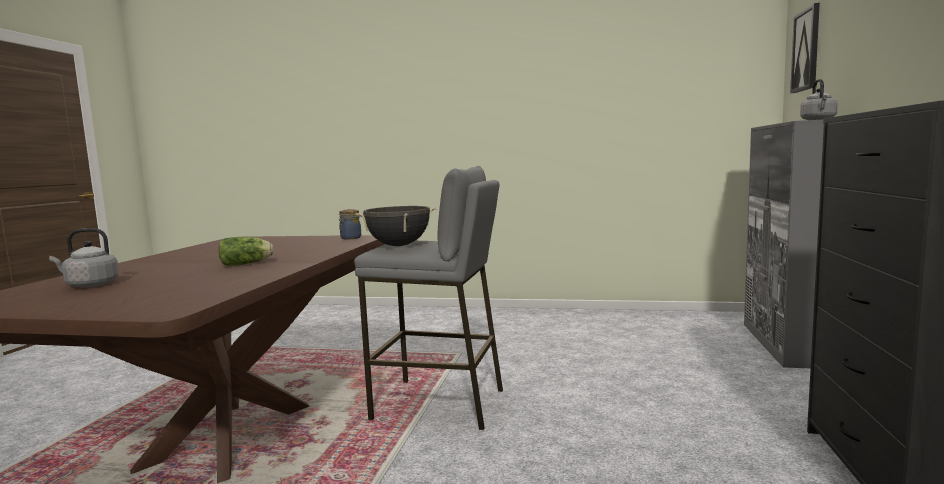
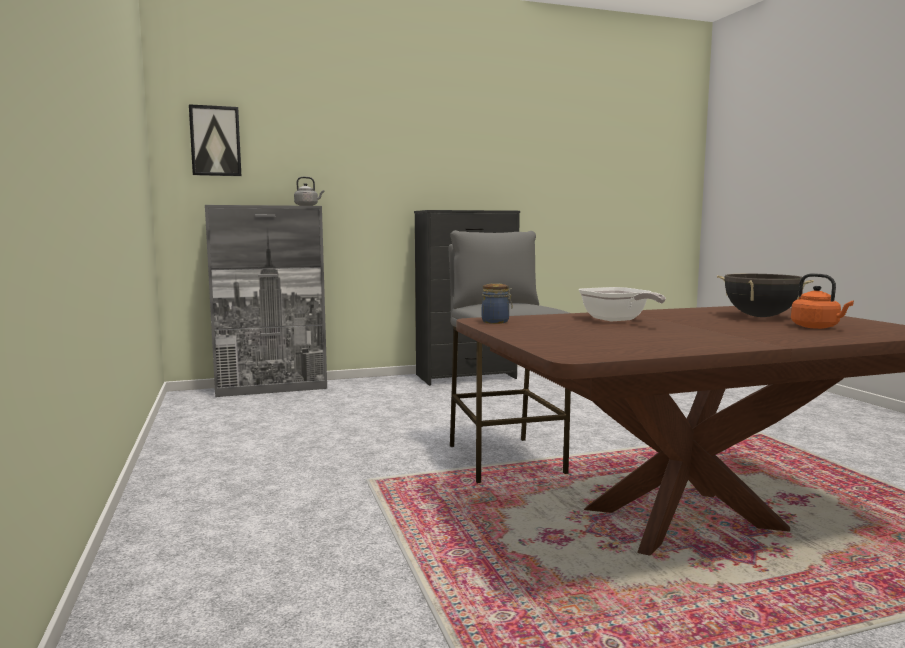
camera: 120 degrees left, 0 degrees up
(89, 285) = (817, 327): grey kettle -> orange kettle
(247, 264) = (668, 319): lettuce -> none
(283, 254) = (617, 320): none -> frying pan
(398, 245) = (528, 306): black cooking pot -> black cooking pot (760, 316)

